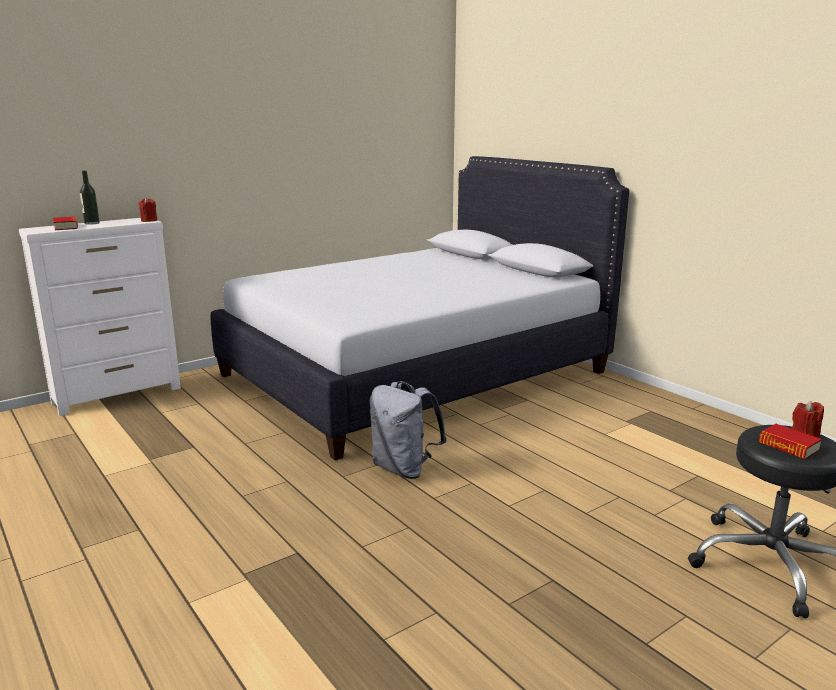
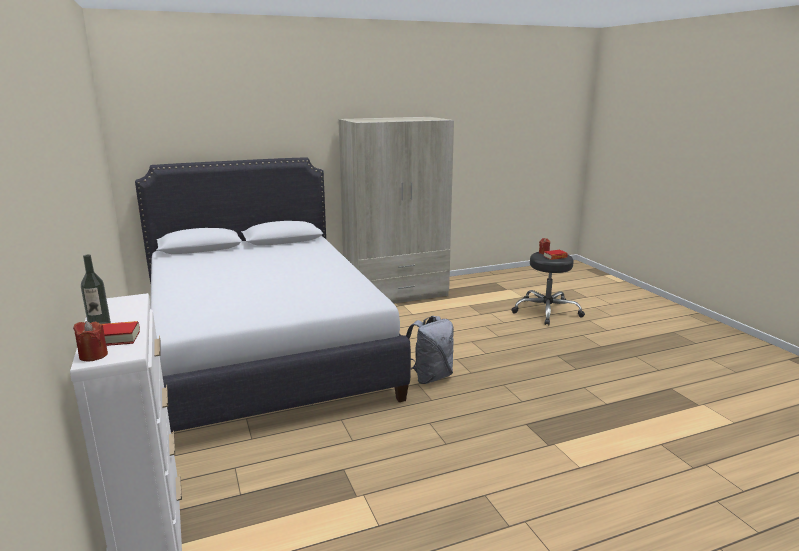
camera: 75 degrees left, 0 degrees up
(149, 220) = (130, 298): red candle -> red candle (93, 355)
(670, 413) = (396, 294): none -> beige wardrobe

